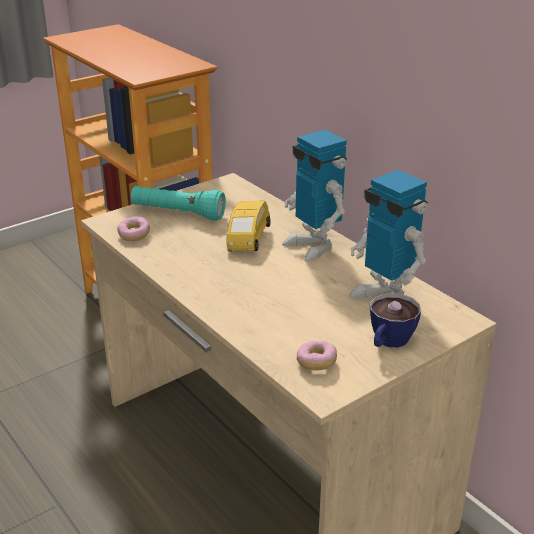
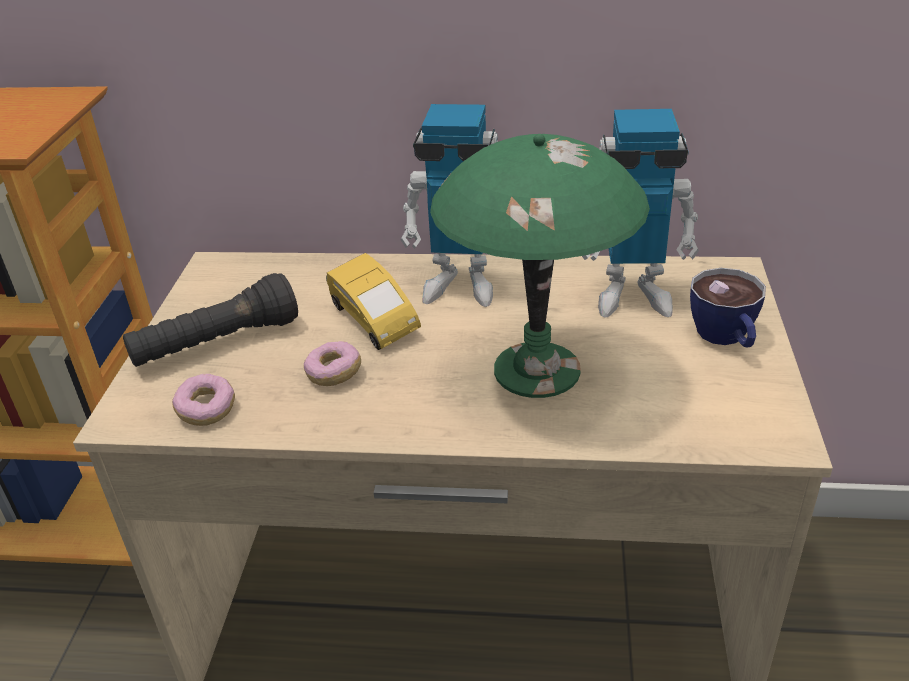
camera: 45 degrees left, 5 degrees up
(178, 213) = (217, 343): turquoise flashlight -> black flashlight
(275, 299) = (538, 370): none -> green table lamp
(316, 362) = (713, 411): donut -> donut (334, 374)

